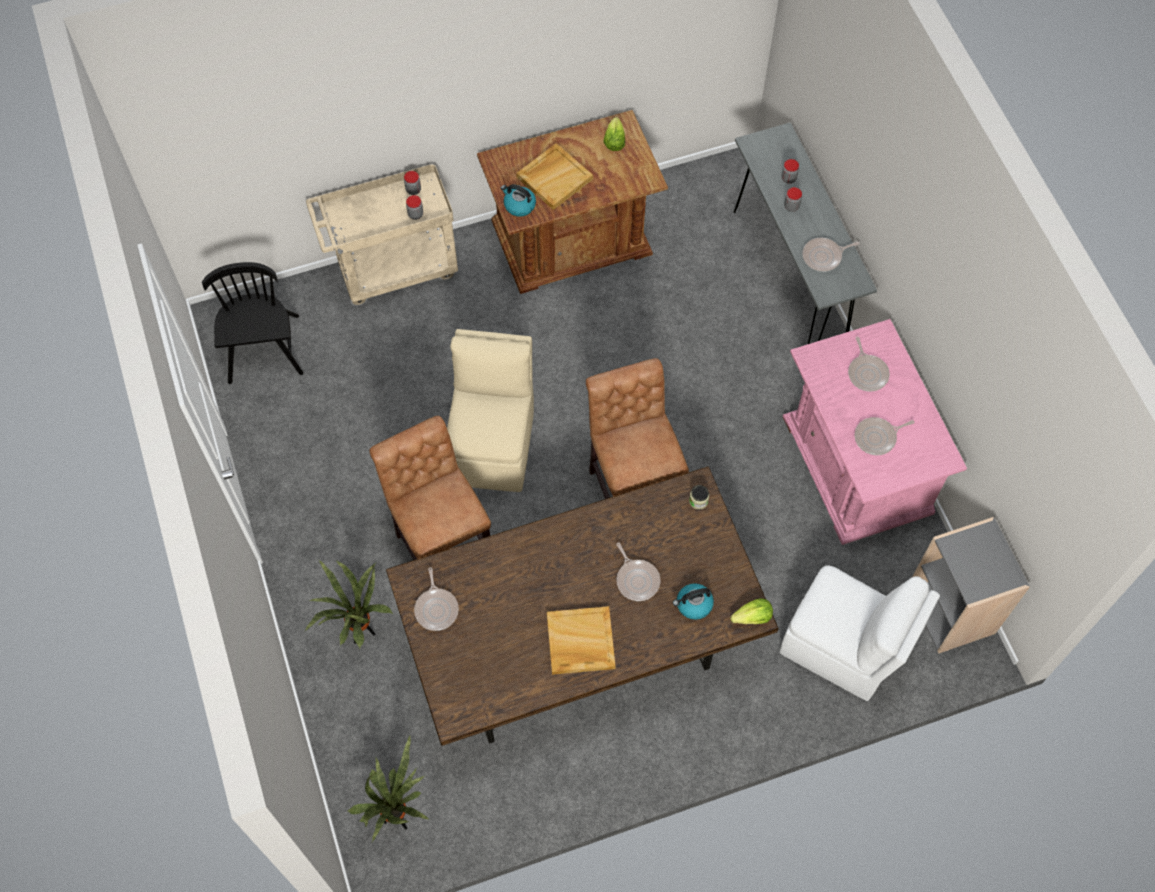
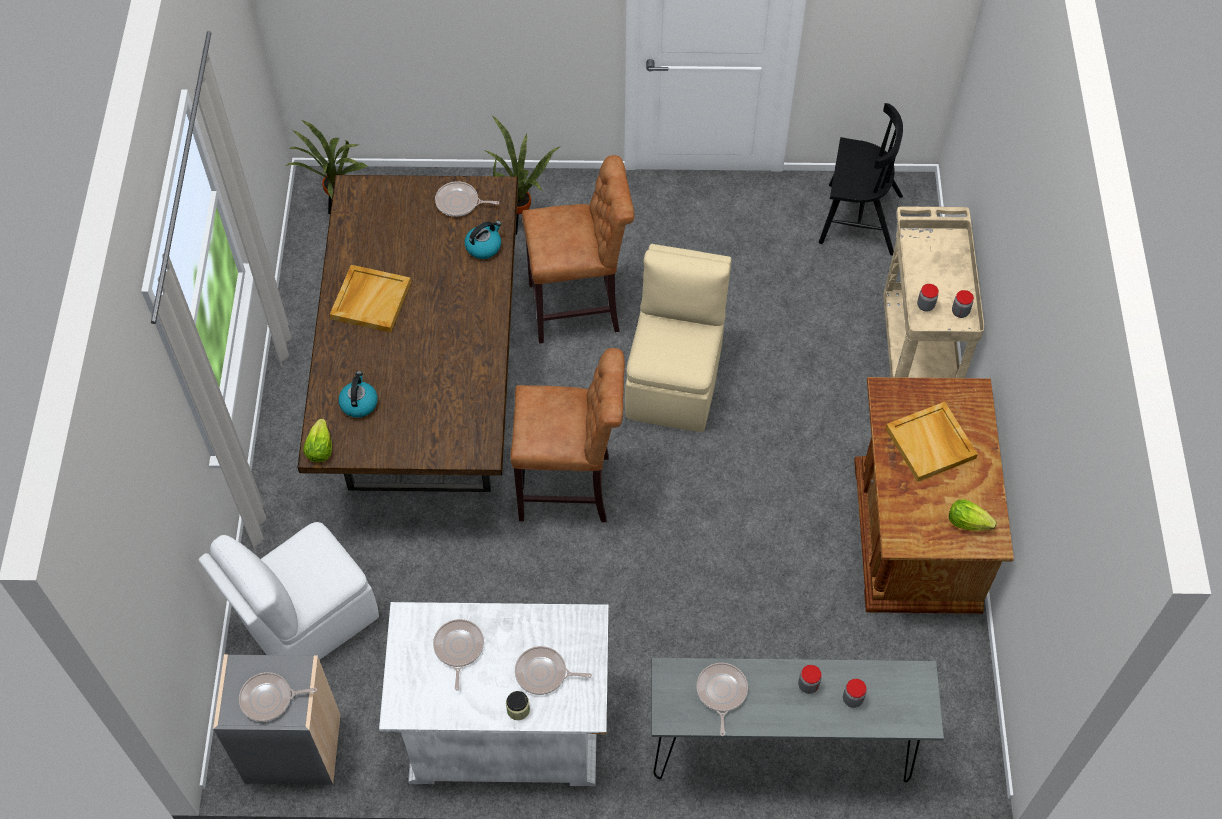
camera: 110 degrees right, 5 degrees down
(493, 444) = (675, 380): beige chair -> beige chair turned 105 degrees counterclockwise
(519, 205) = (902, 397): kettle -> kettle (484, 246)
(637, 579) = (408, 365): frying pan -> frying pan (269, 699)
(698, 501) = (466, 446): jar -> jar (518, 709)
(856, 465) = (504, 724): pink cabinet -> white cabinet

